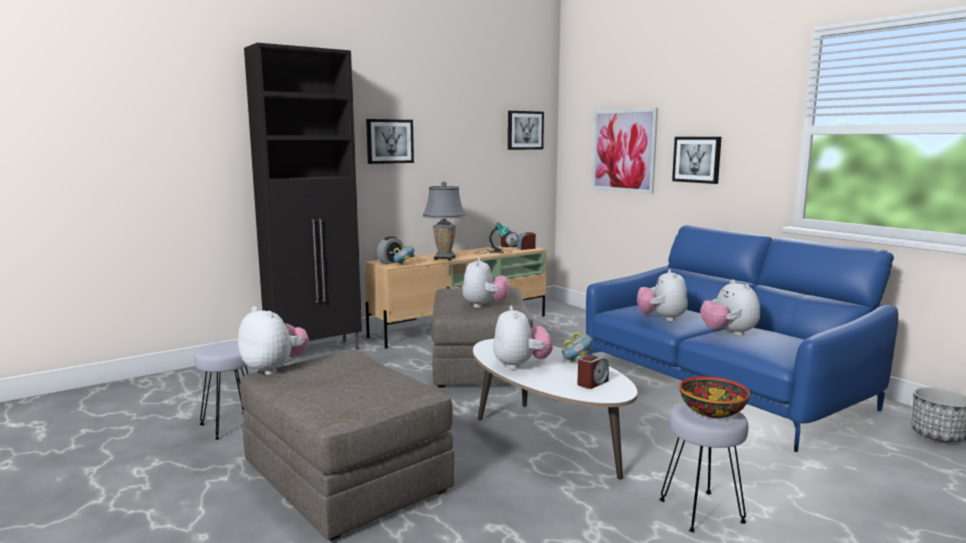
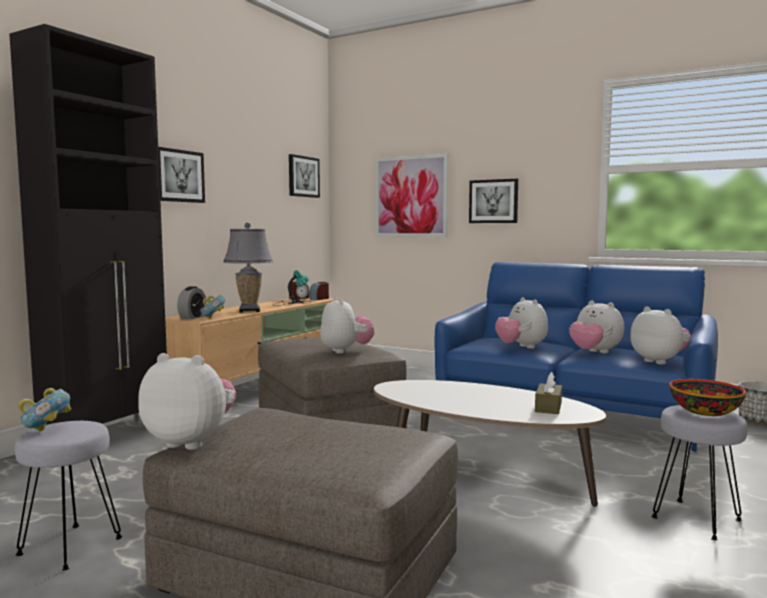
camera: 25 degrees left, 5 degrees down
(521, 365) = (455, 402): plush toy -> plush toy (659, 361)
(576, 362) = (501, 391): bowl -> bowl (46, 430)
(592, 383) = (548, 407): alarm clock -> brown tissue box

